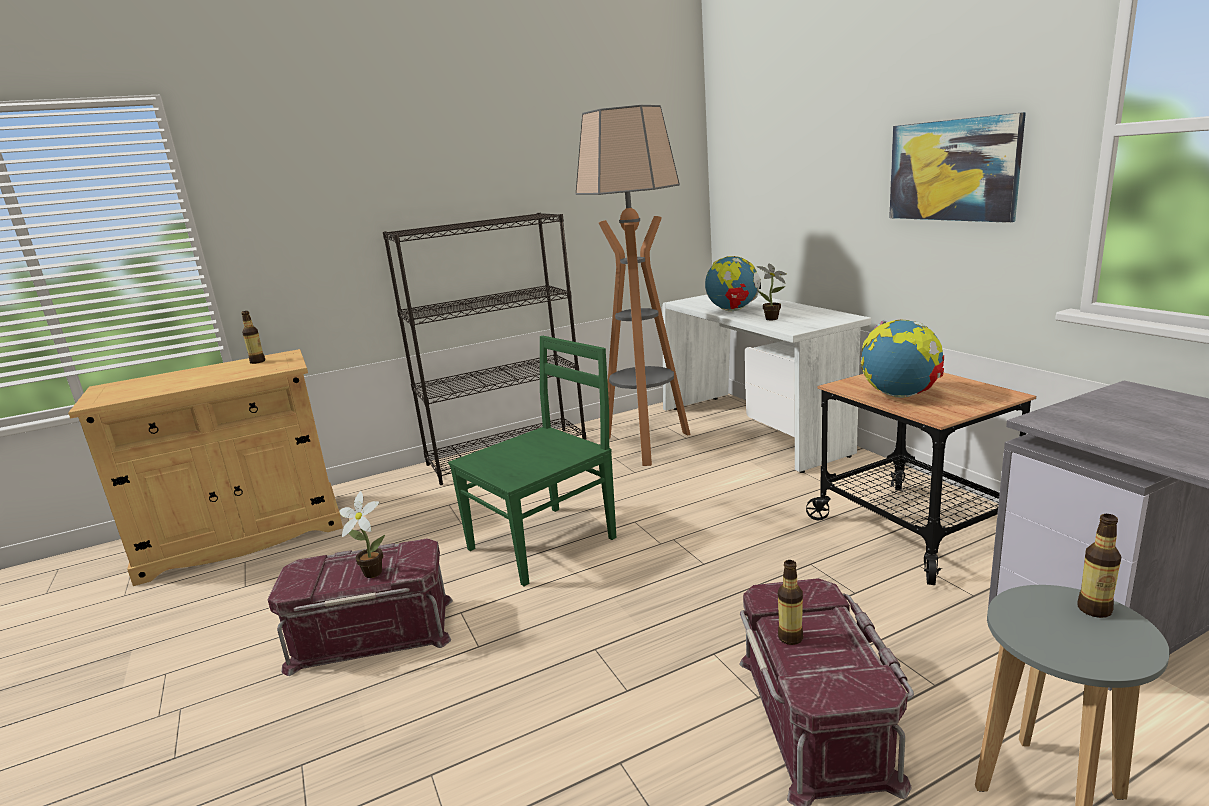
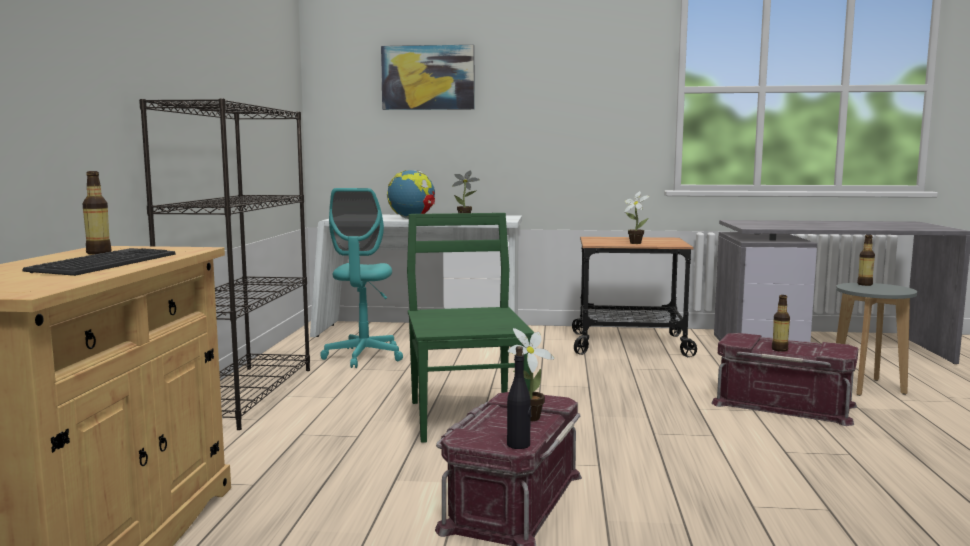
camera: 60 degrees left, 10 degrees down
(209, 377) = (107, 263): none -> keyboard
(291, 591) = (519, 445): none -> black bottle
(647, 445) = (364, 357): floor lamp -> turquoise office chair
(900, 395) = (634, 243): globe -> potted plant
(953, 170) = (582, 108): picture -> picture (428, 78)

